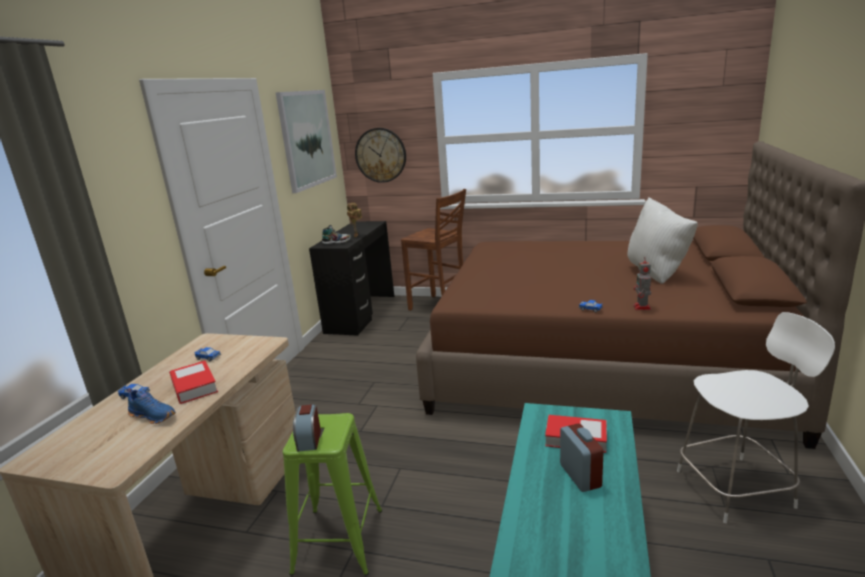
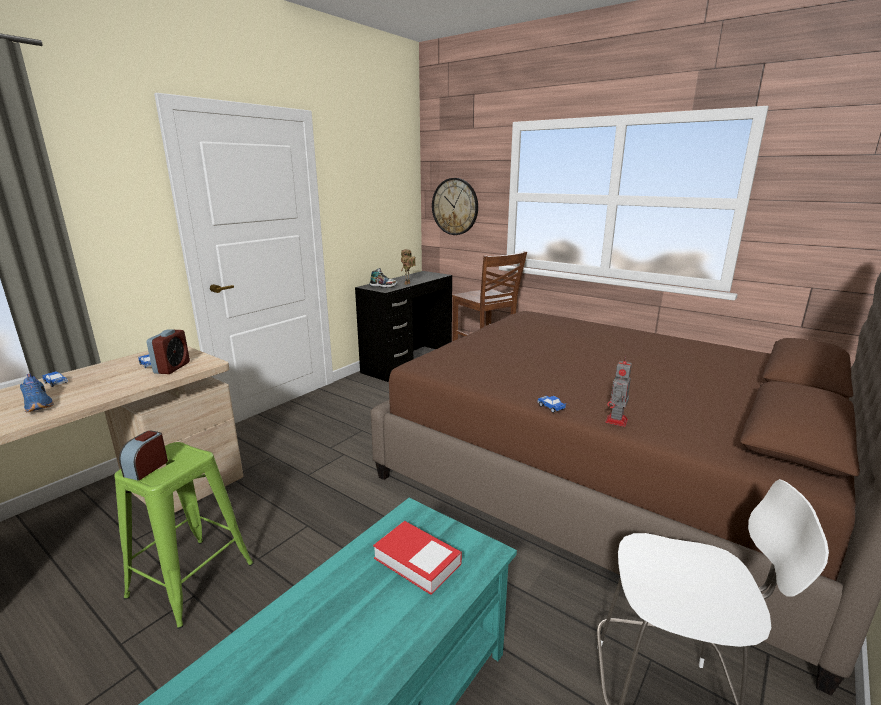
camera: 20 degrees right, 0 degrees up
(194, 386) = (101, 387): book -> none
(307, 139) = (374, 180): picture -> none
(580, 476) = (370, 614): alarm clock -> alarm clock (172, 368)
(657, 274) = (682, 385): white pillow -> none

